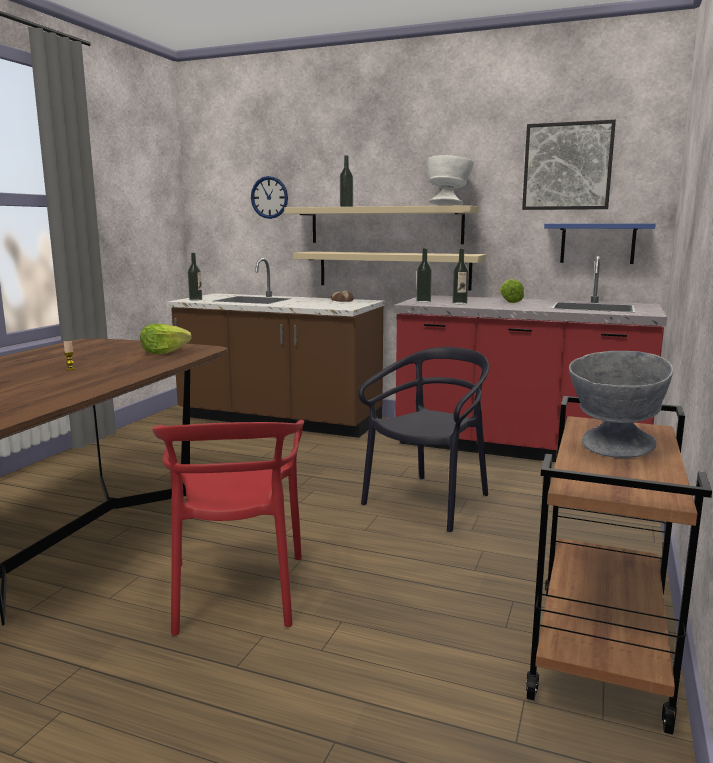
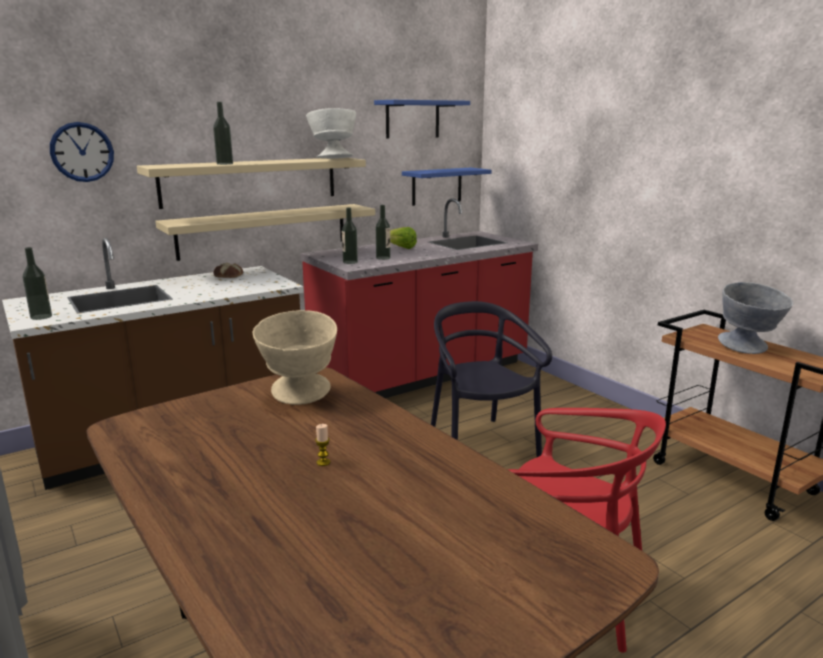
camera: 55 degrees left, 5 degrees up
(164, 352) = (299, 397): lettuce -> beige bowl
(567, 166) = (412, 119): picture -> blue shelf

